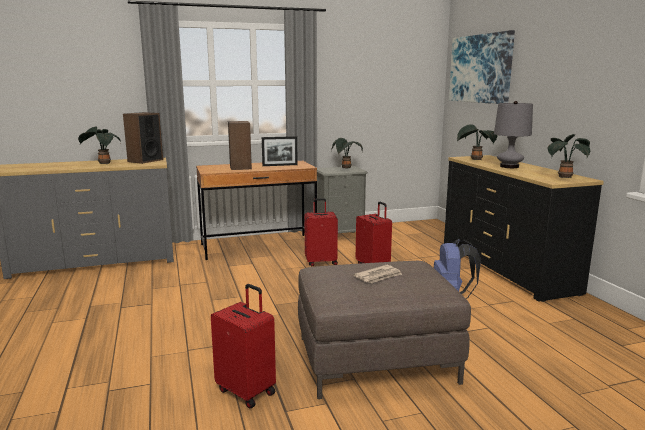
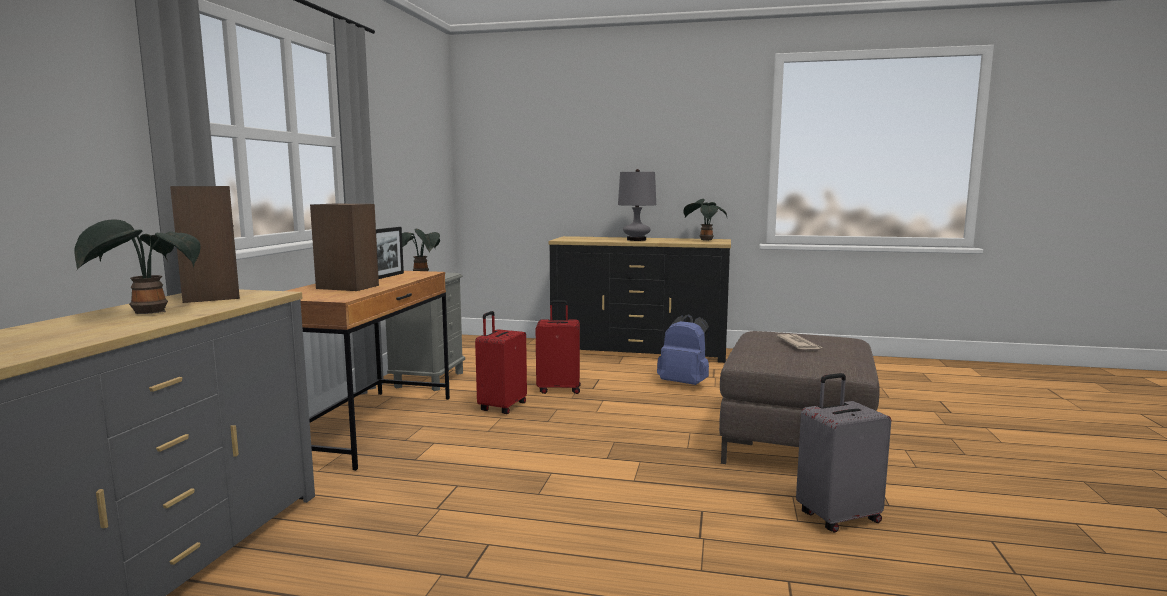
camera: 60 degrees left, 5 degrees down
(247, 391) = (837, 517): red suitcase -> grey suitcase
(475, 159) = (581, 239): potted plant -> none
(480, 69) = (527, 137): picture -> none

